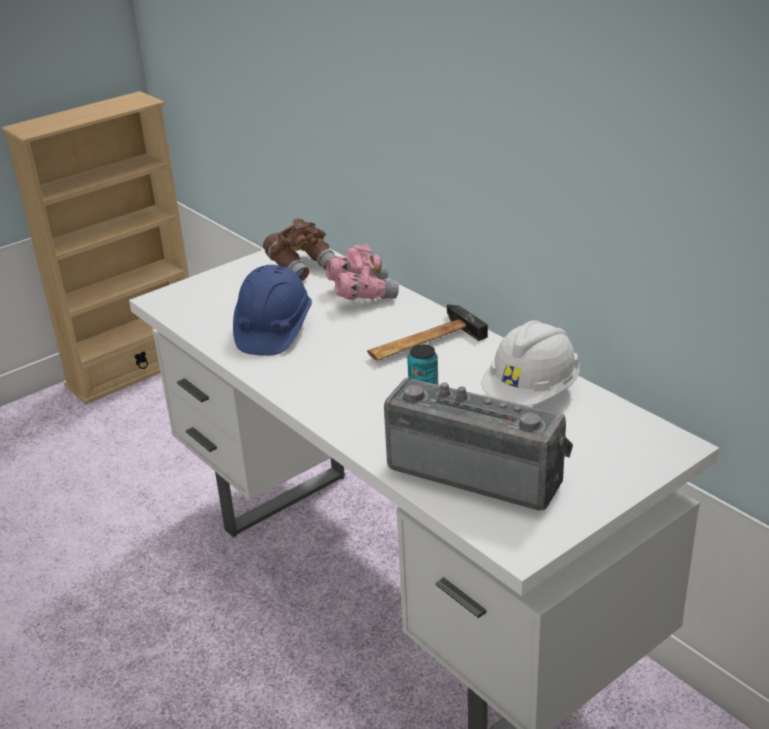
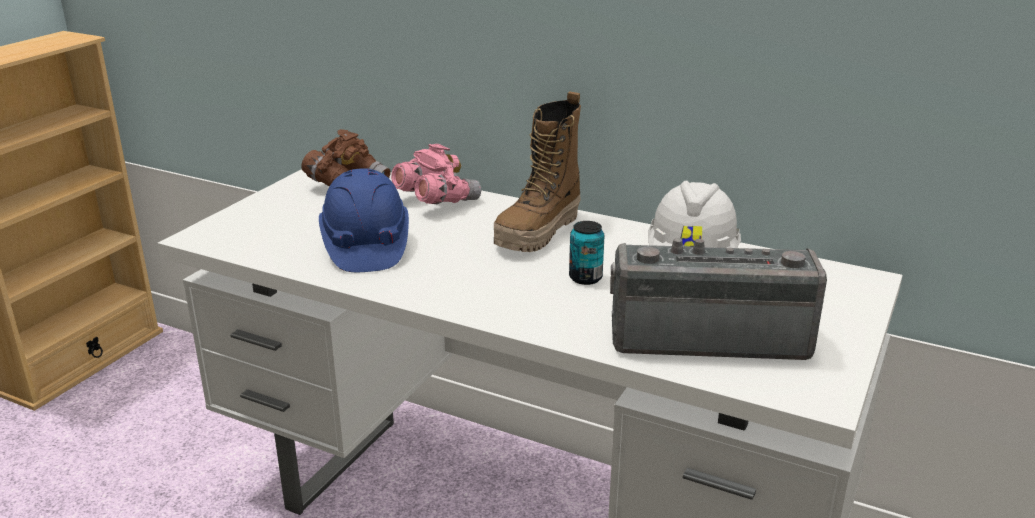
camera: 25 degrees left, 5 degrees down
(421, 342) = (539, 233): hammer -> boot

